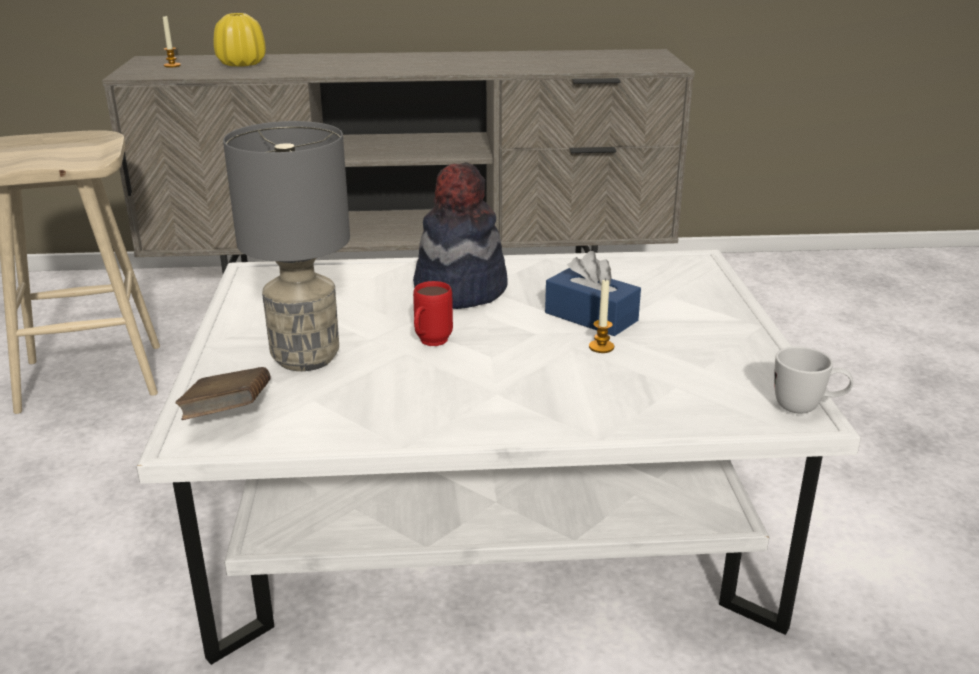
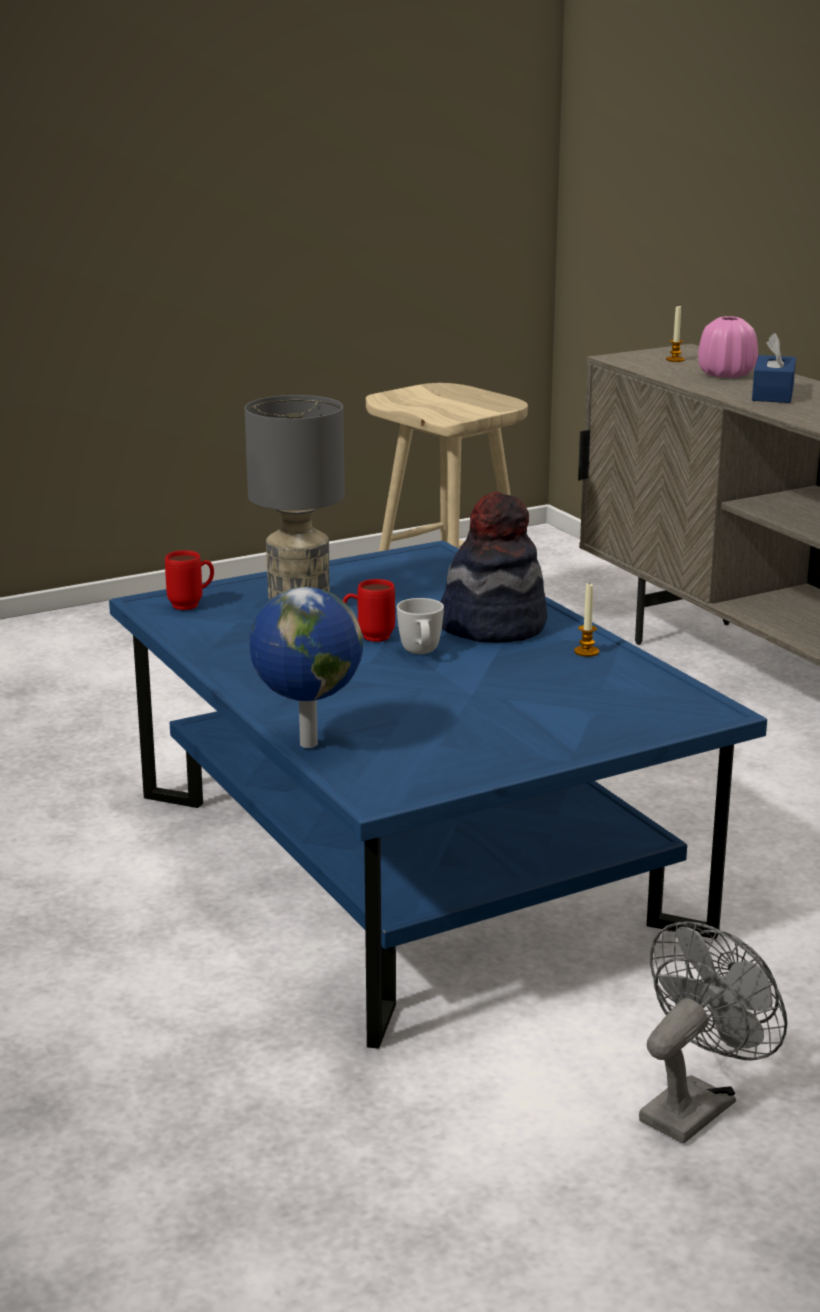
camera: 65 degrees right, 5 degrees down
(228, 415) = (192, 605): brown book -> red mug
(242, 64) = (726, 375): yellow vase -> pink vase
(489, 521) = (409, 860): white coffee table -> blue coffee table
(591, 317) = (497, 685): blue tissue box -> blue tissue box (773, 393)
(601, 347) = (434, 698): candle -> candle (586, 652)
(674, 426) = (306, 744): none -> globe
(807, 408) = (393, 794): white mug -> white mug (421, 654)
(896, 499) = (695, 1104): none -> grey fan

